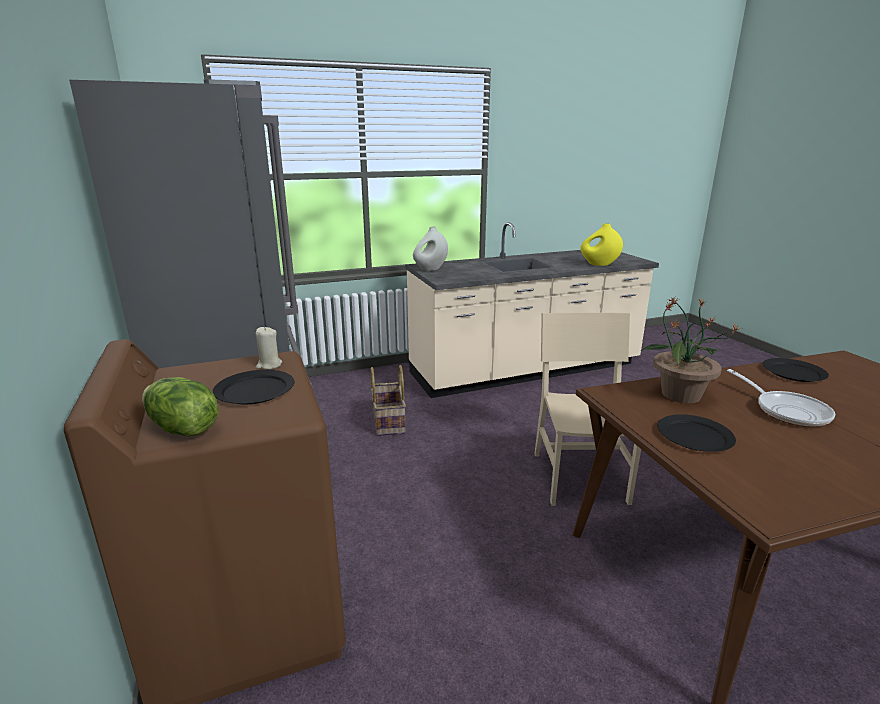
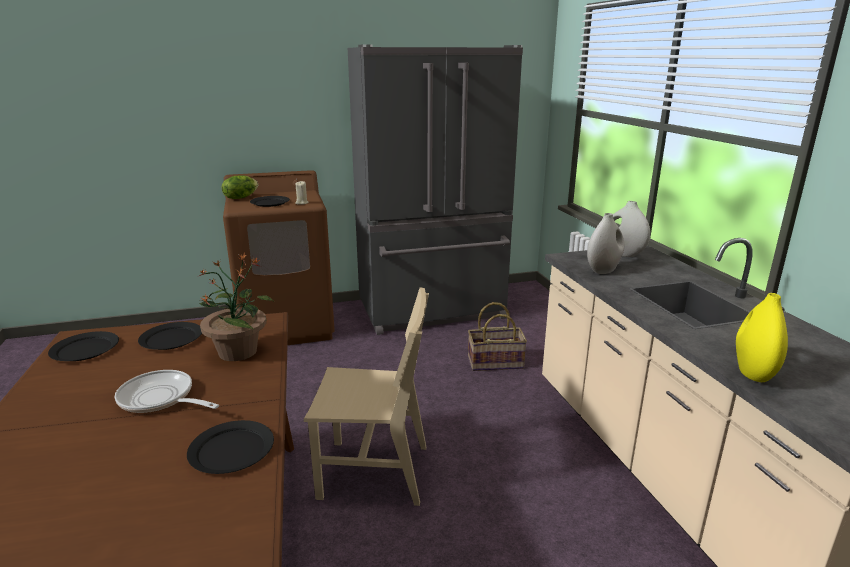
camera: 95 degrees right, 0 degrees up
(469, 274) = (603, 270): none -> white vase
(779, 489) = (85, 349): none -> black plate
(787, 411) = (160, 399): frying pan -> frying pan turned 45 degrees clockwise

